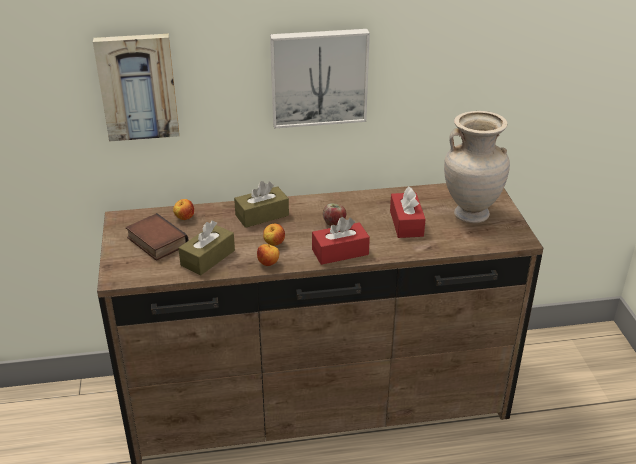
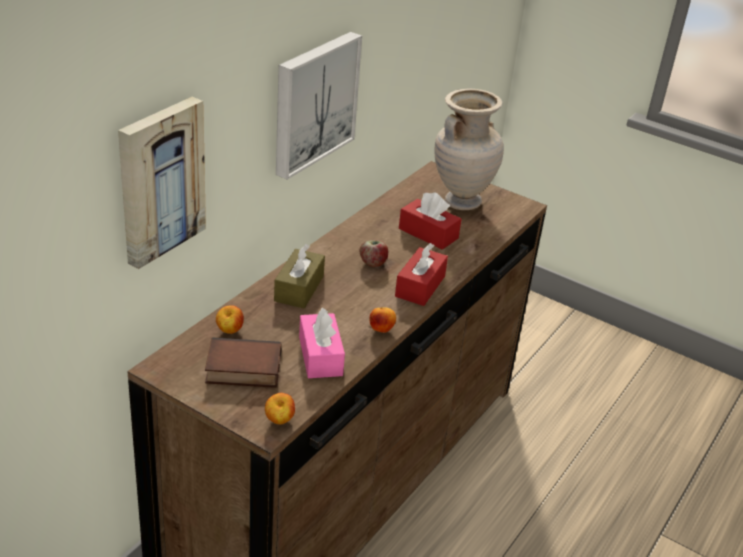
camera: 50 degrees left, 0 degrees up
(208, 258) = (320, 356): brown tissue box -> pink tissue box
(274, 244) = (355, 309): apple -> apple (279, 421)

